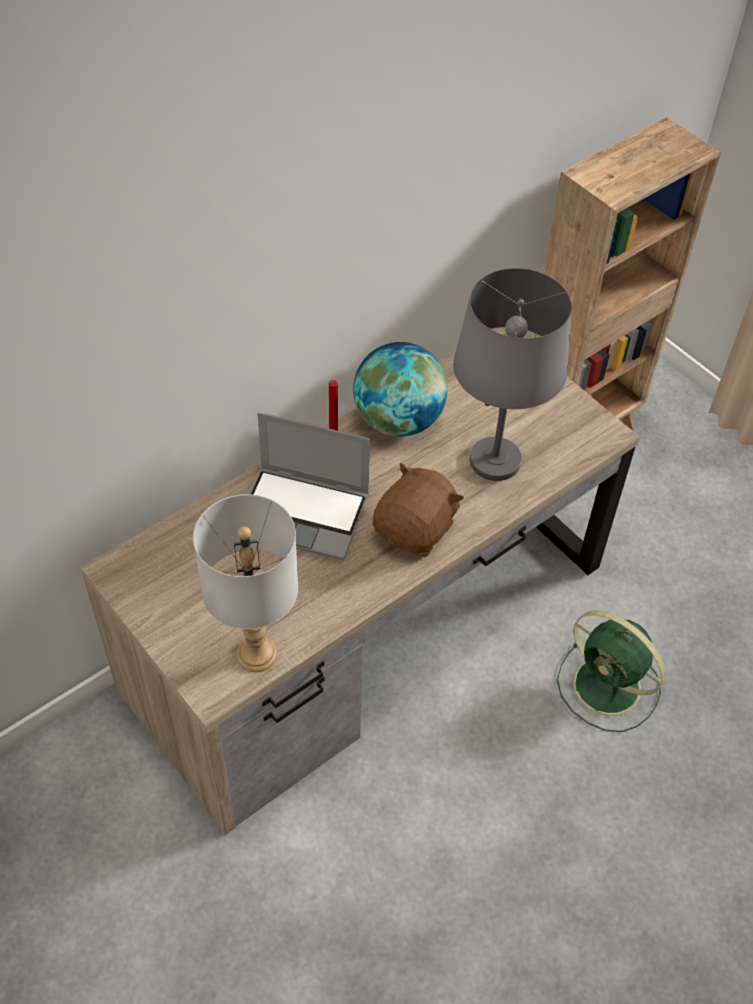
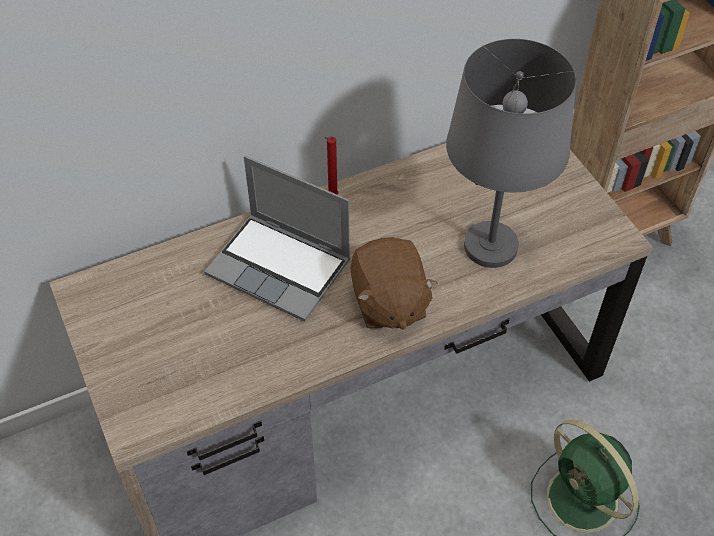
camera: 15 degrees right, 0 degrees up
(257, 655) = (189, 402): grey table lamp -> none
(398, 420) = (403, 190): globe -> none
(415, 529) = (388, 302): brown plush toy -> brown plush toy turned 120 degrees clockwise

